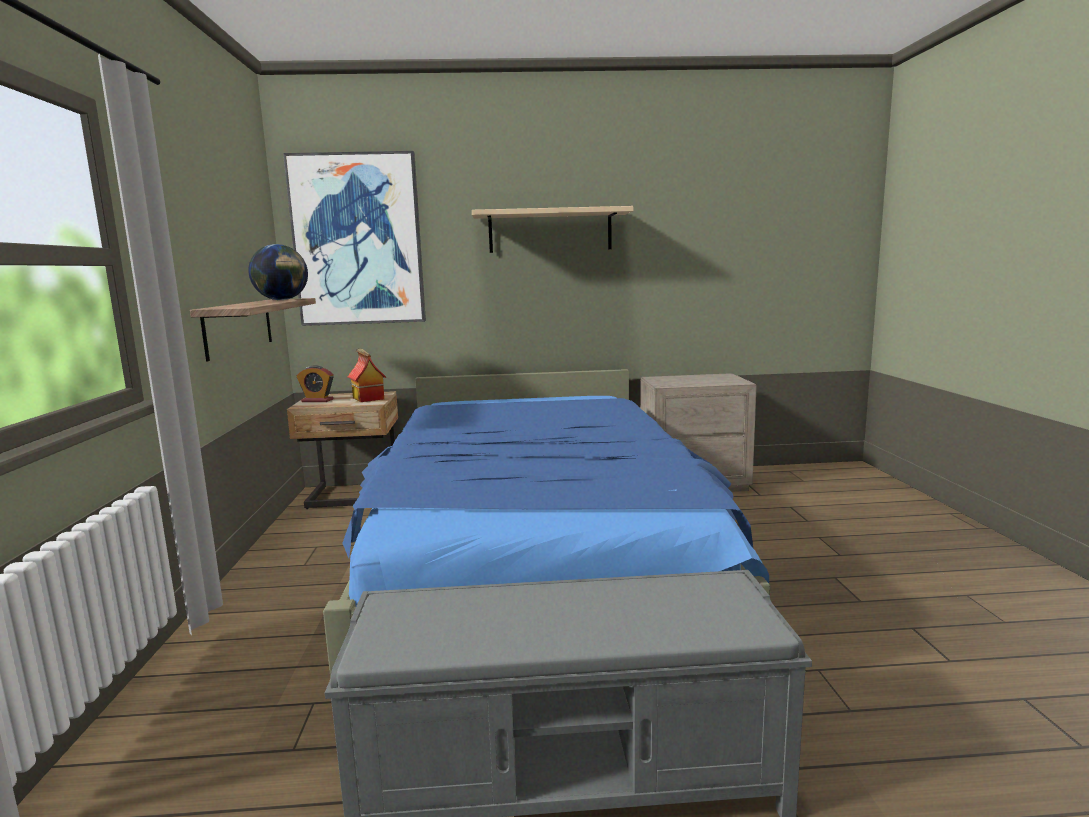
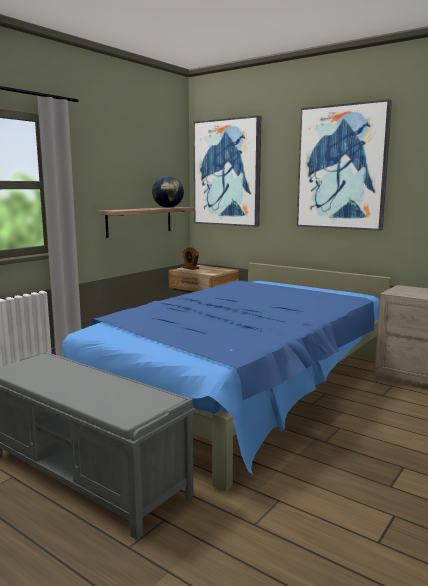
camera: 40 degrees right, 0 degrees up
(367, 398) = (214, 271): toy house -> none
(550, 231) = (342, 168): beige shelf -> picture

